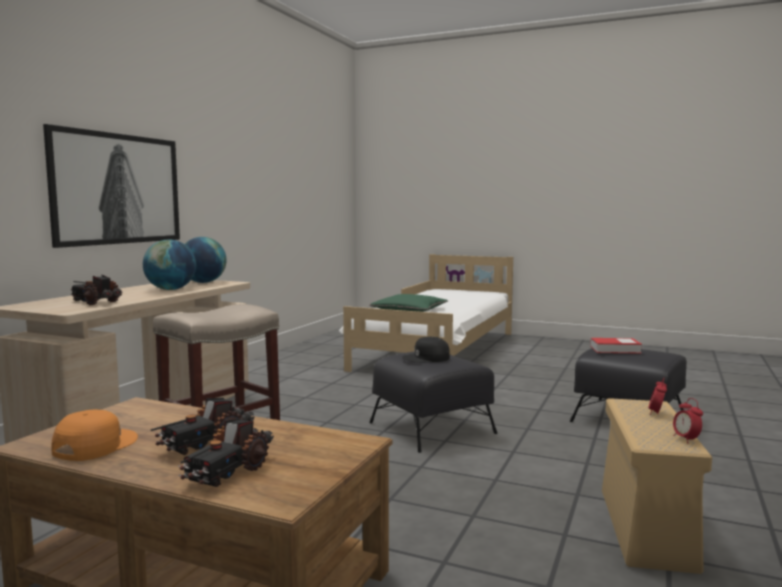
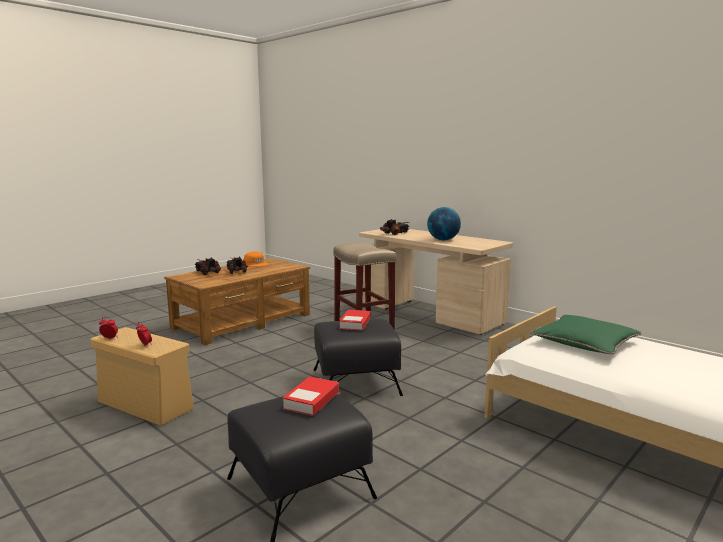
camera: 110 degrees right, 5 degrees up
(118, 189) = (468, 172): picture -> none
(203, 282) = (481, 244): globe -> none
(426, 358) = (355, 323): black cap -> book

